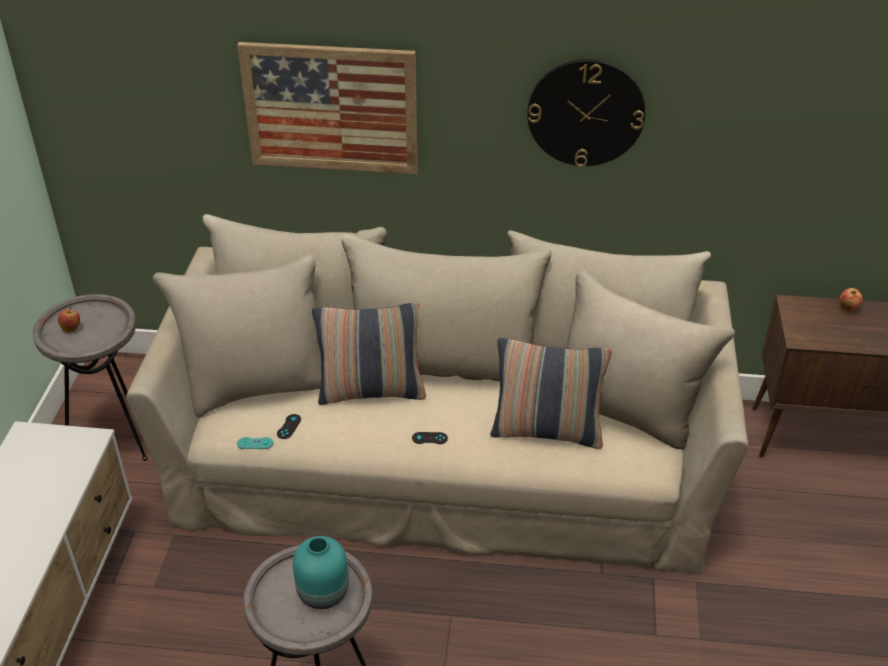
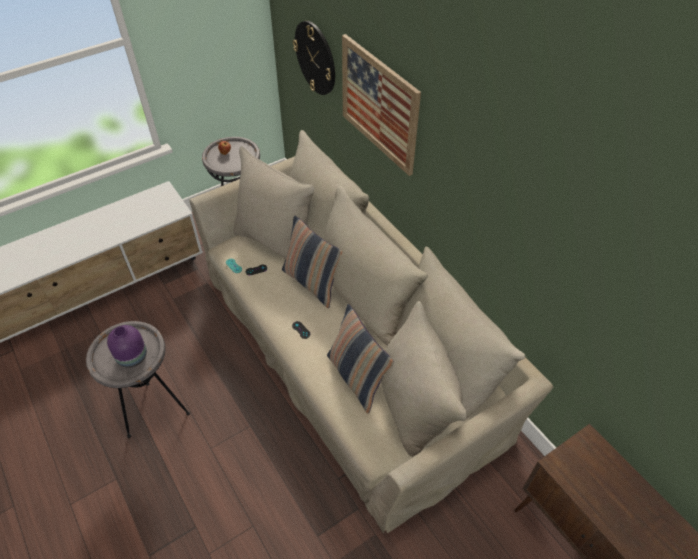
camera: 50 degrees right, 10 degrees up
(322, 593) = (131, 357): turquoise vase -> purple vase
(586, 112) = (503, 200): wall clock -> wall clock (315, 58)
(848, 308) = (627, 478): apple -> none

